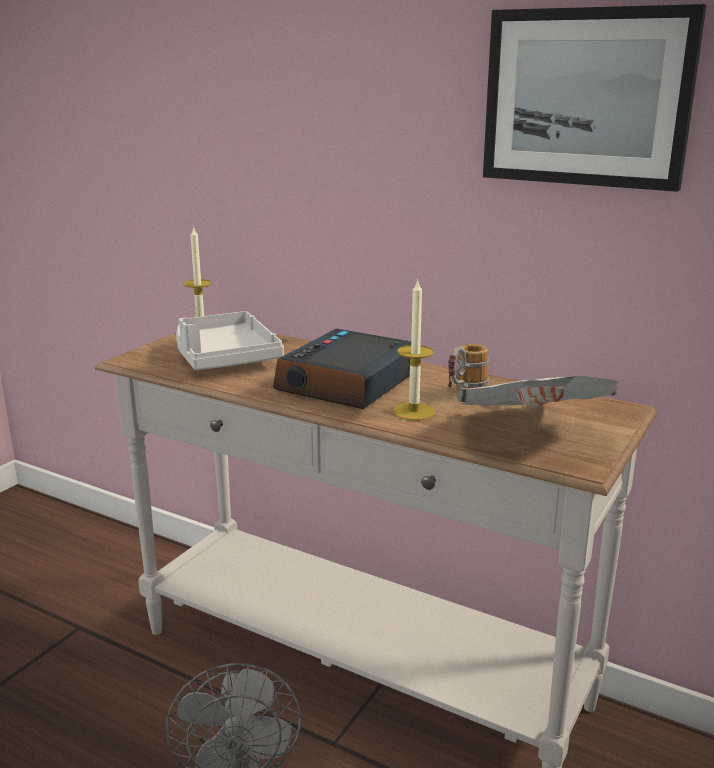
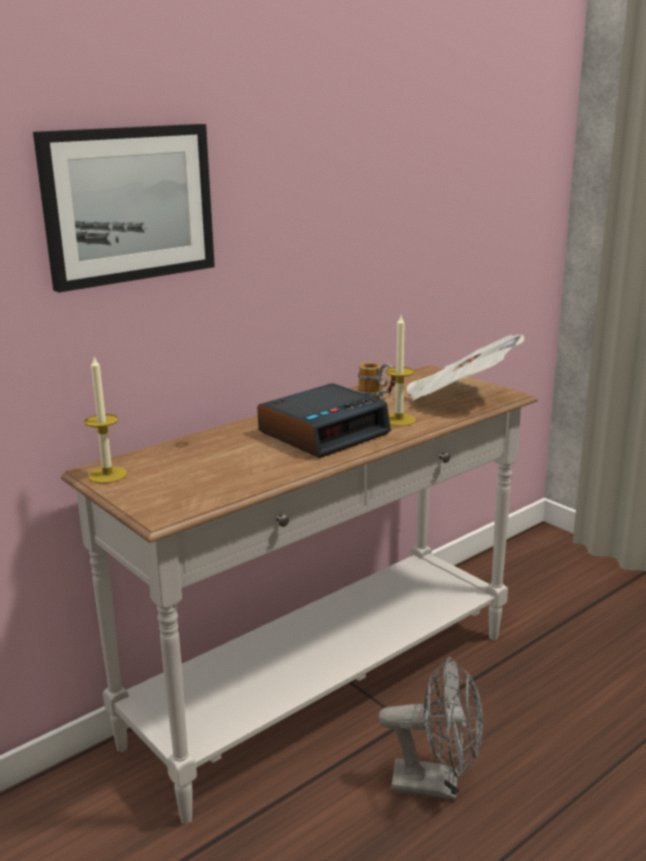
camera: 70 degrees left, 0 degrees up
(224, 357) = (206, 470): grey tray -> none
(346, 384) = (324, 432): alarm clock -> alarm clock turned 90 degrees counterclockwise
(586, 98) = (374, 164): picture -> picture (128, 204)

